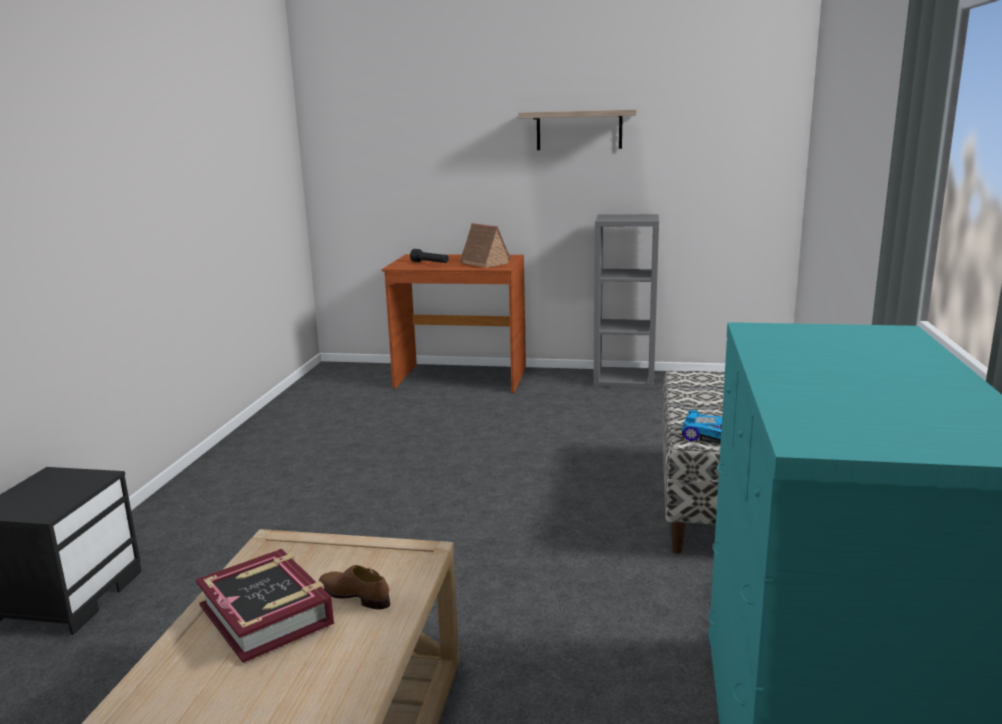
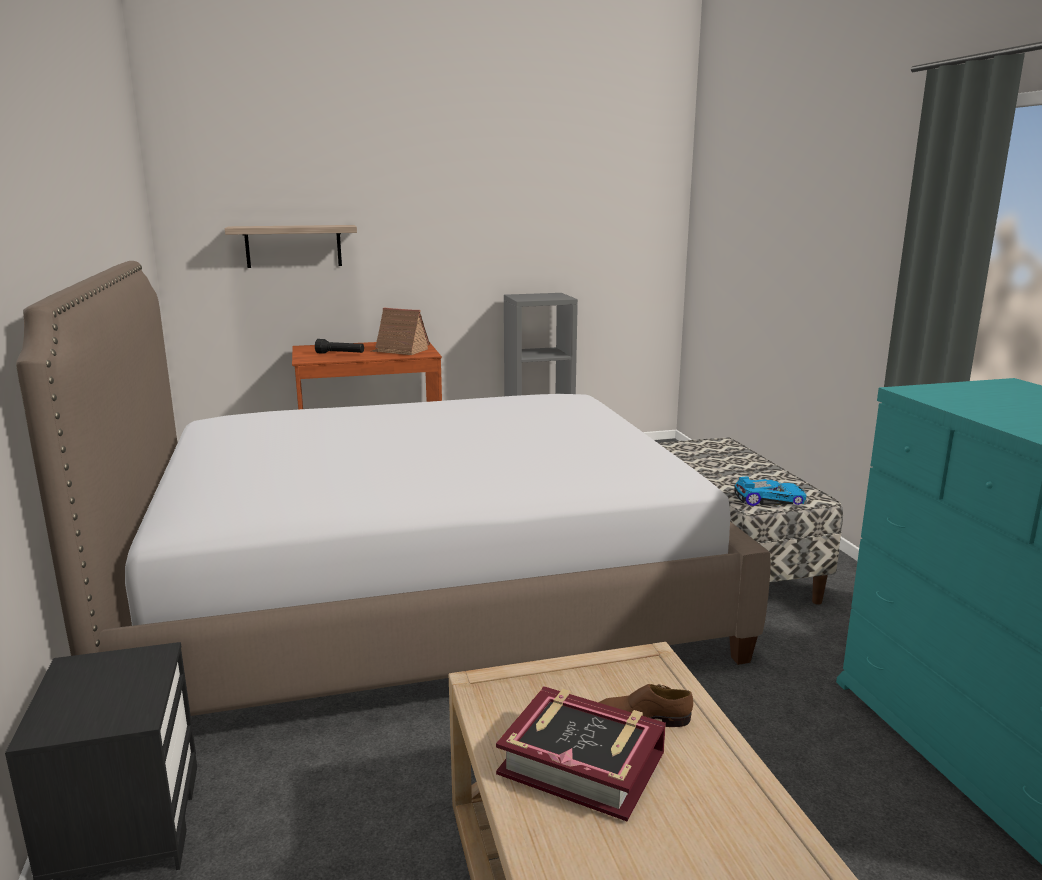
camera: 25 degrees left, 0 degrees up
(403, 485) = (421, 600): none -> bed
(579, 130) = (481, 208): shelf -> shelf (293, 246)

